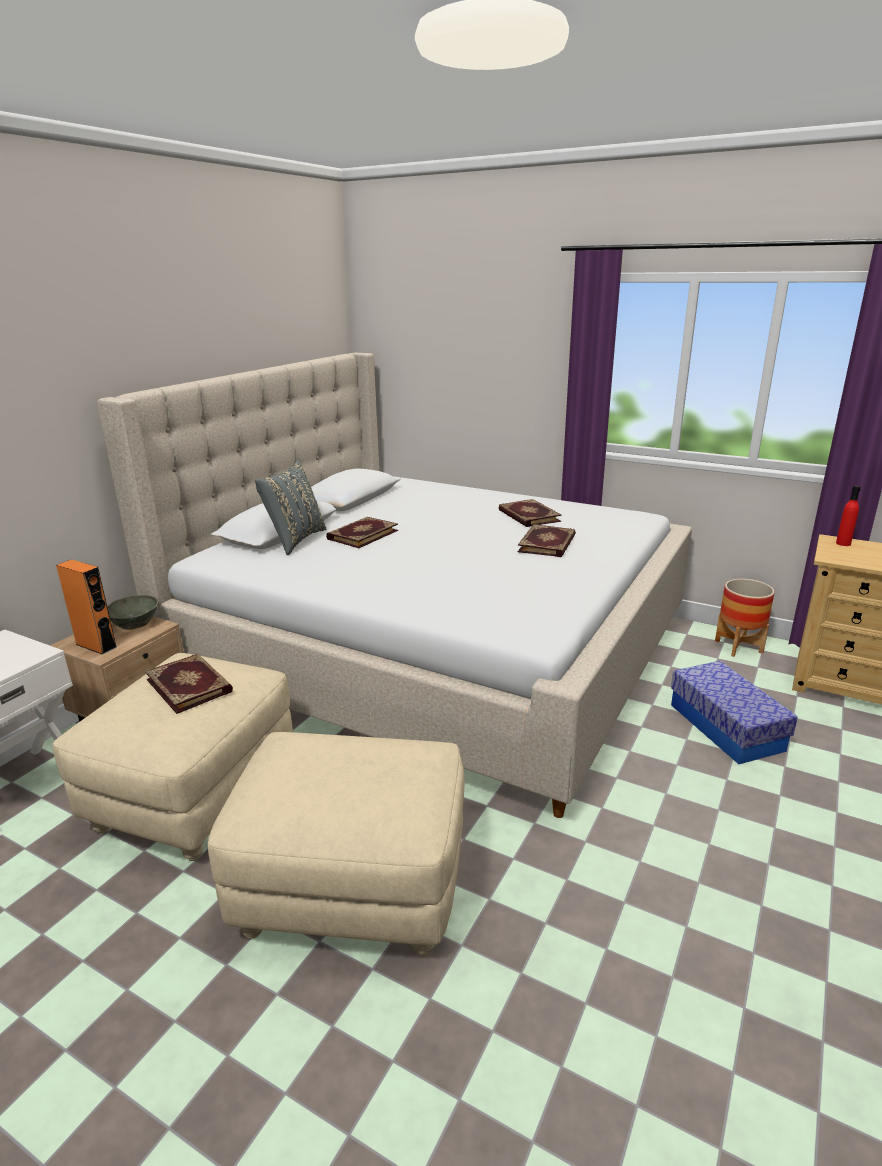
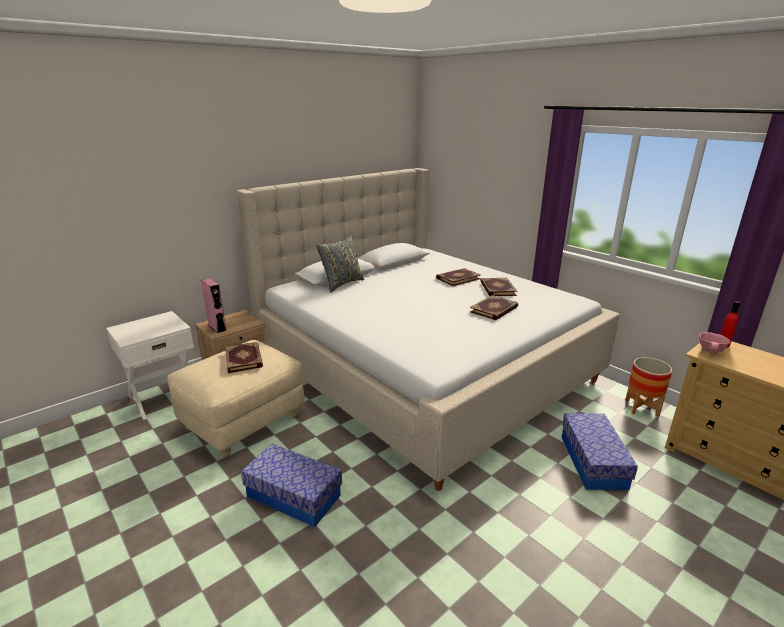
camera: 20 degrees right, 0 degrees up
(96, 645) = (217, 328): orange speaker -> pink speaker
(134, 624) = (242, 319): grey bowl -> none
(351, 888) = (293, 496): beige ottoman -> storage box
(362, 534) = (382, 286): book -> book (457, 278)
(838, 553) = (711, 351): none -> pink bowl

